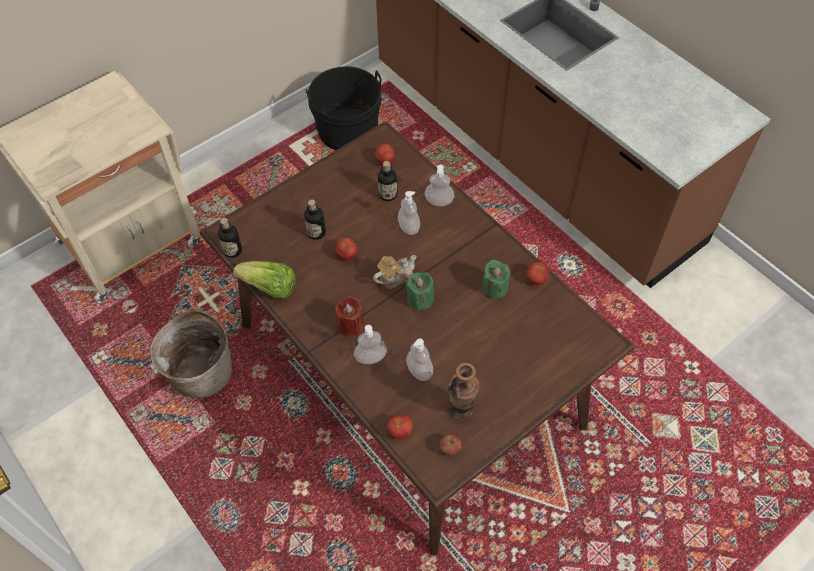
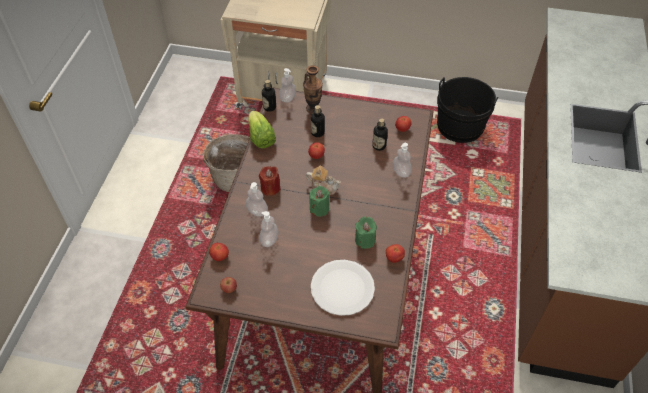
camera: 50 degrees right, 5 degrees down
(409, 227) = (366, 170): soap dispenser -> soap dispenser (288, 98)
(461, 410) = (261, 278): vase -> vase (313, 108)
(535, 346) = (342, 288): none -> white plate

